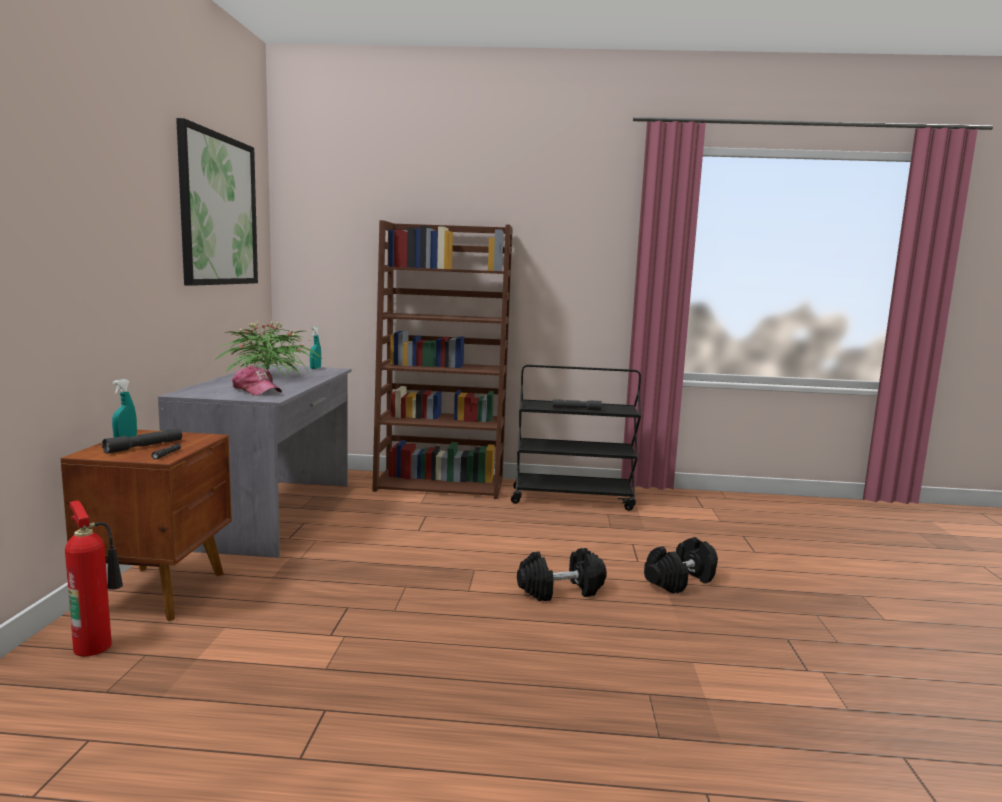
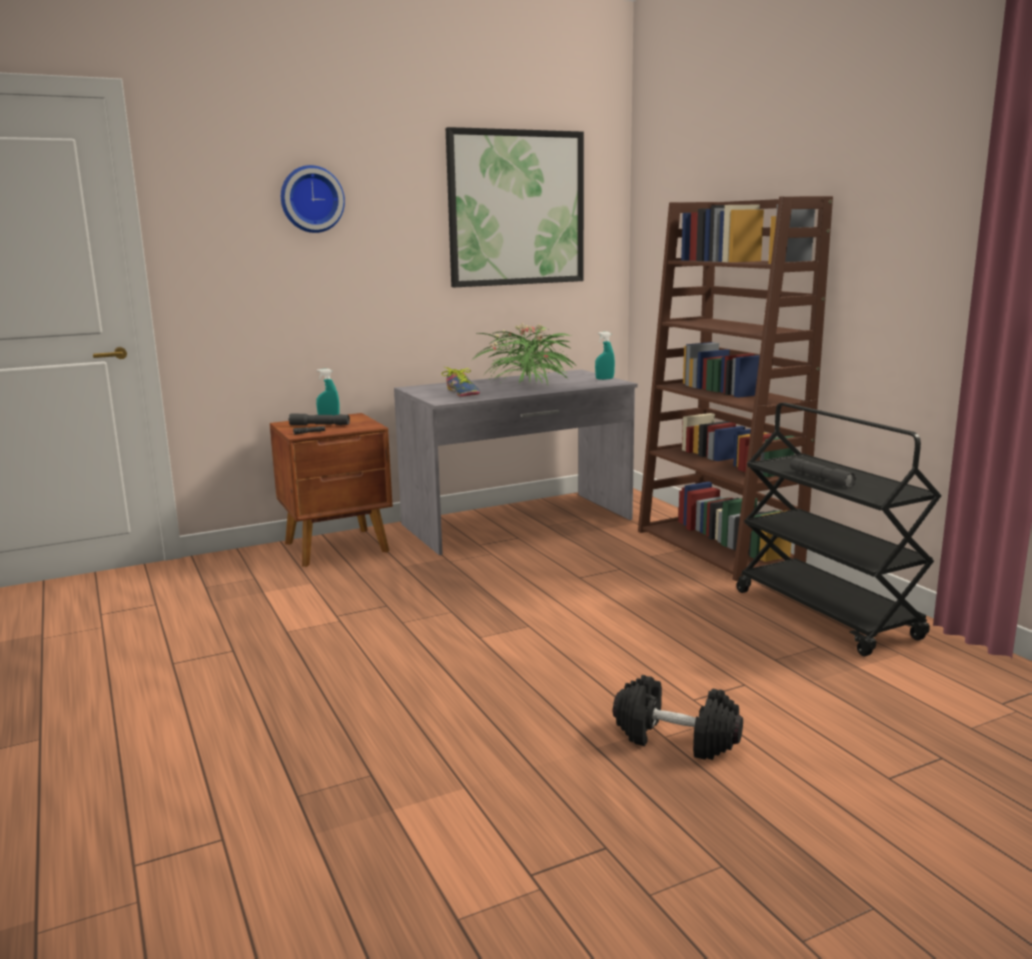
camera: 60 degrees right, 5 degrees up
(82, 171) = (311, 199): none -> wall clock
(96, 645) = (253, 563): fire extinguisher -> none
(256, 391) = (463, 393): cap -> shoe
(561, 590) = (541, 677): black dumbbell -> none

